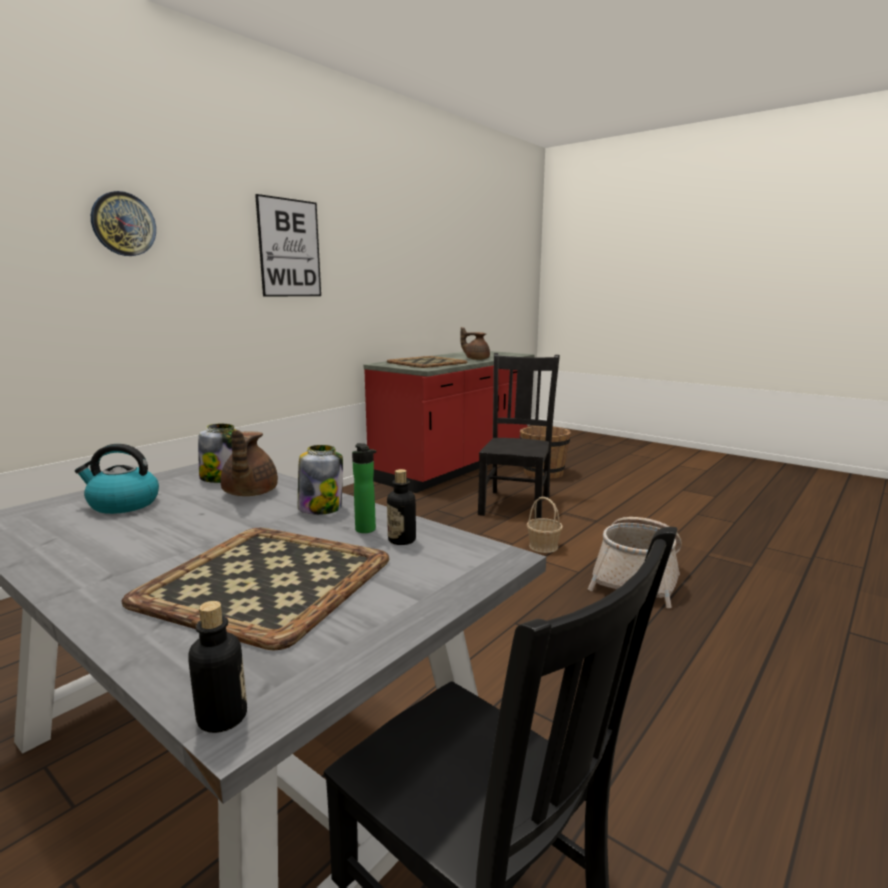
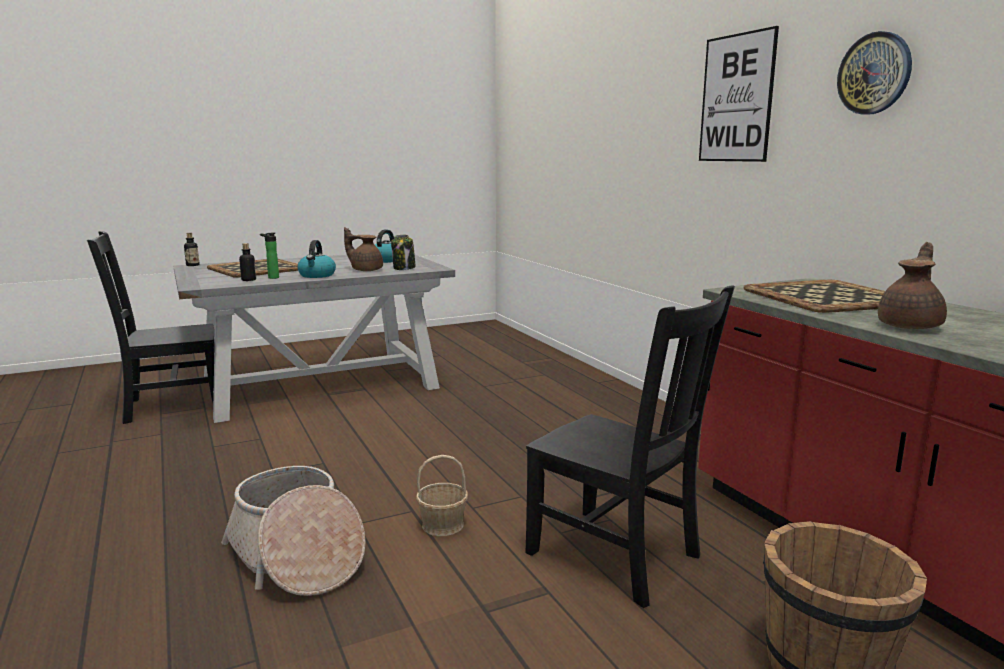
camera: 115 degrees right, 0 degrees up
(123, 224) = (616, 99): wall clock -> wall clock (874, 73)
(320, 508) = (317, 275): jar -> kettle

